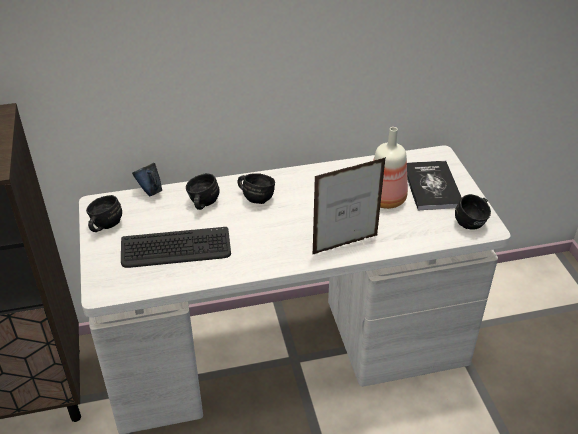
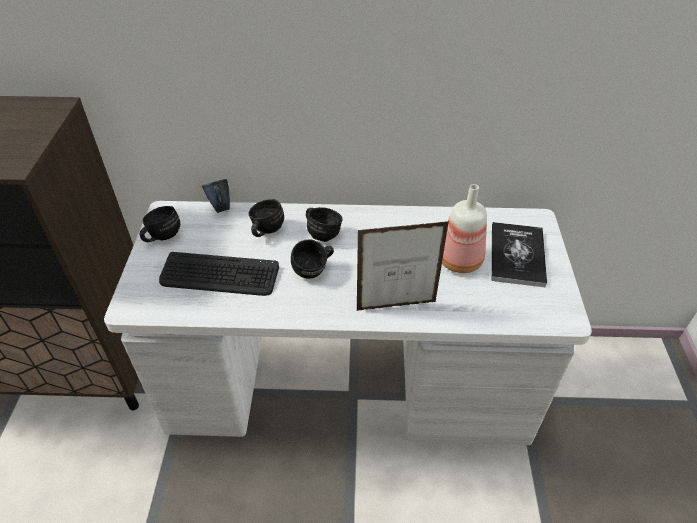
camera: 15 degrees right, 5 degrees up
(473, 223) = (551, 308): black mug -> black mug (314, 270)

